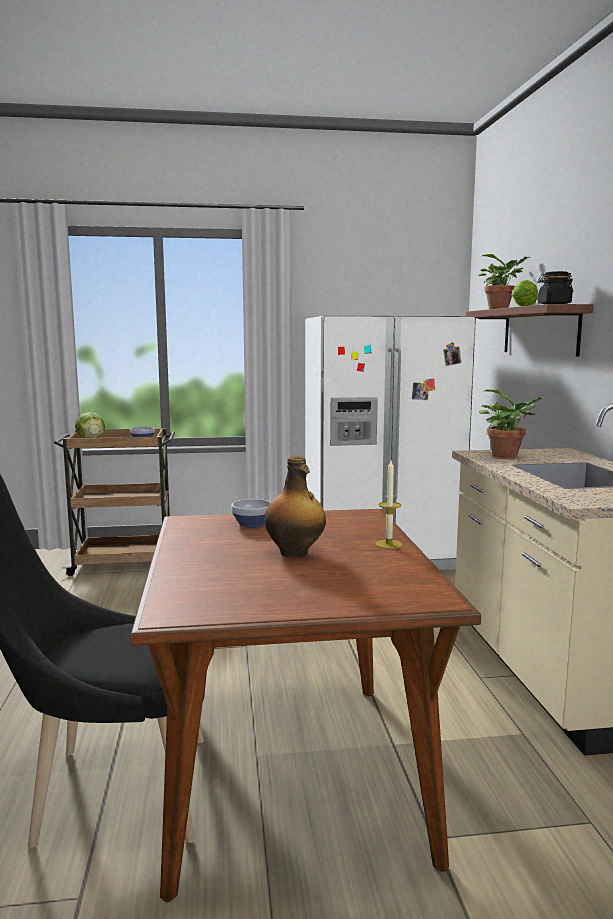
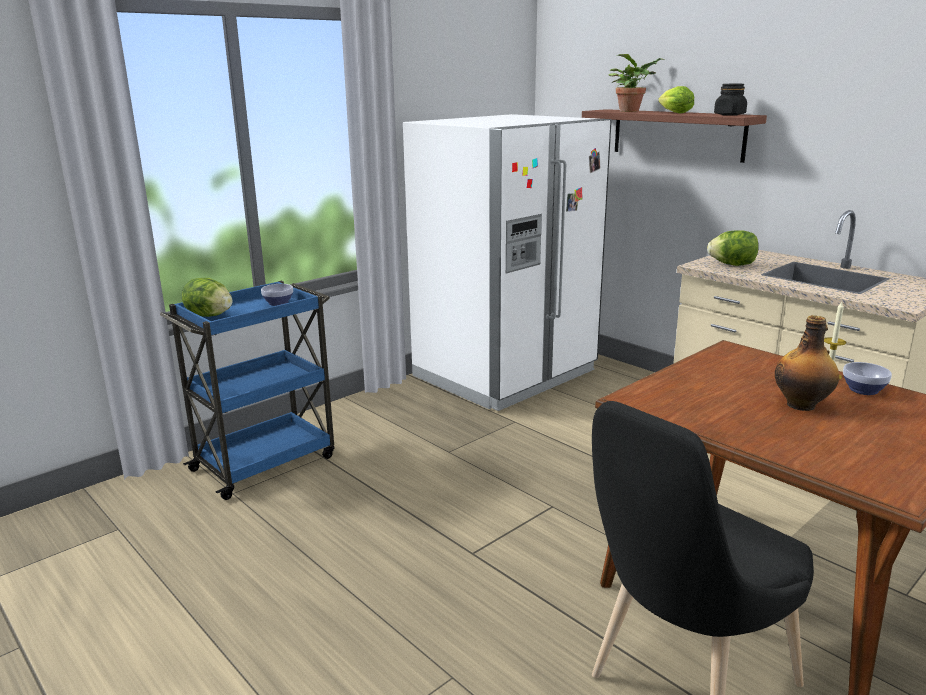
camera: 35 degrees left, 10 degrees up
(124, 563) = (266, 462): brown cart -> blue cart
(251, 524) = (693, 386): bowl -> bowl (864, 391)
(508, 456) = (732, 265): potted plant -> lettuce

